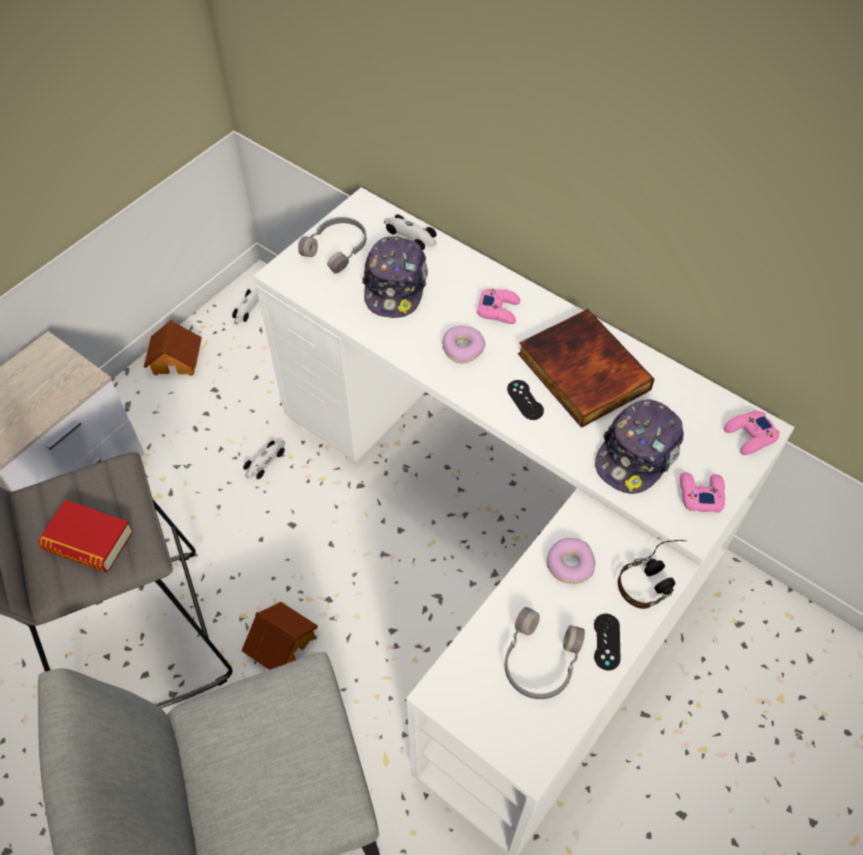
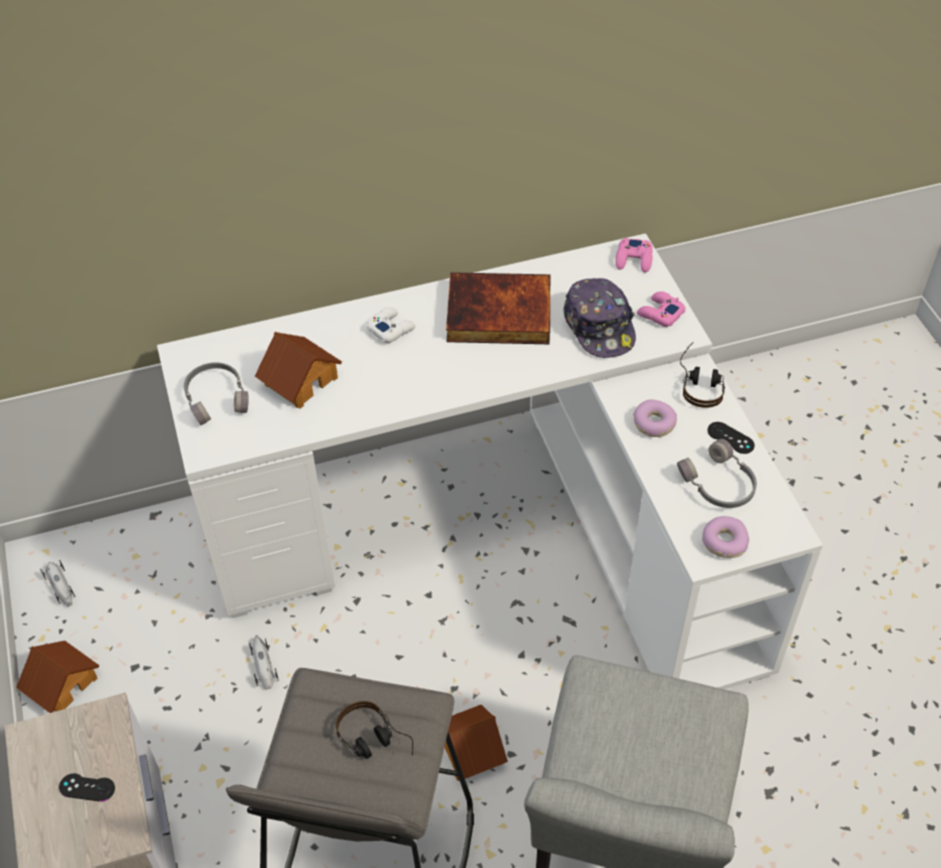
camera: 55 degrees left, 5 degrees down
(88, 541) = (375, 743): book -> headphones
(395, 286) = (300, 380): cap -> toy house
(409, 235) = (251, 341): toy car -> none
(462, 348) = (409, 372): donut -> donut (723, 542)
(499, 309) = (391, 329): pink game controller -> white game controller
(525, 400) = (495, 362): black game controller -> black game controller (87, 787)

